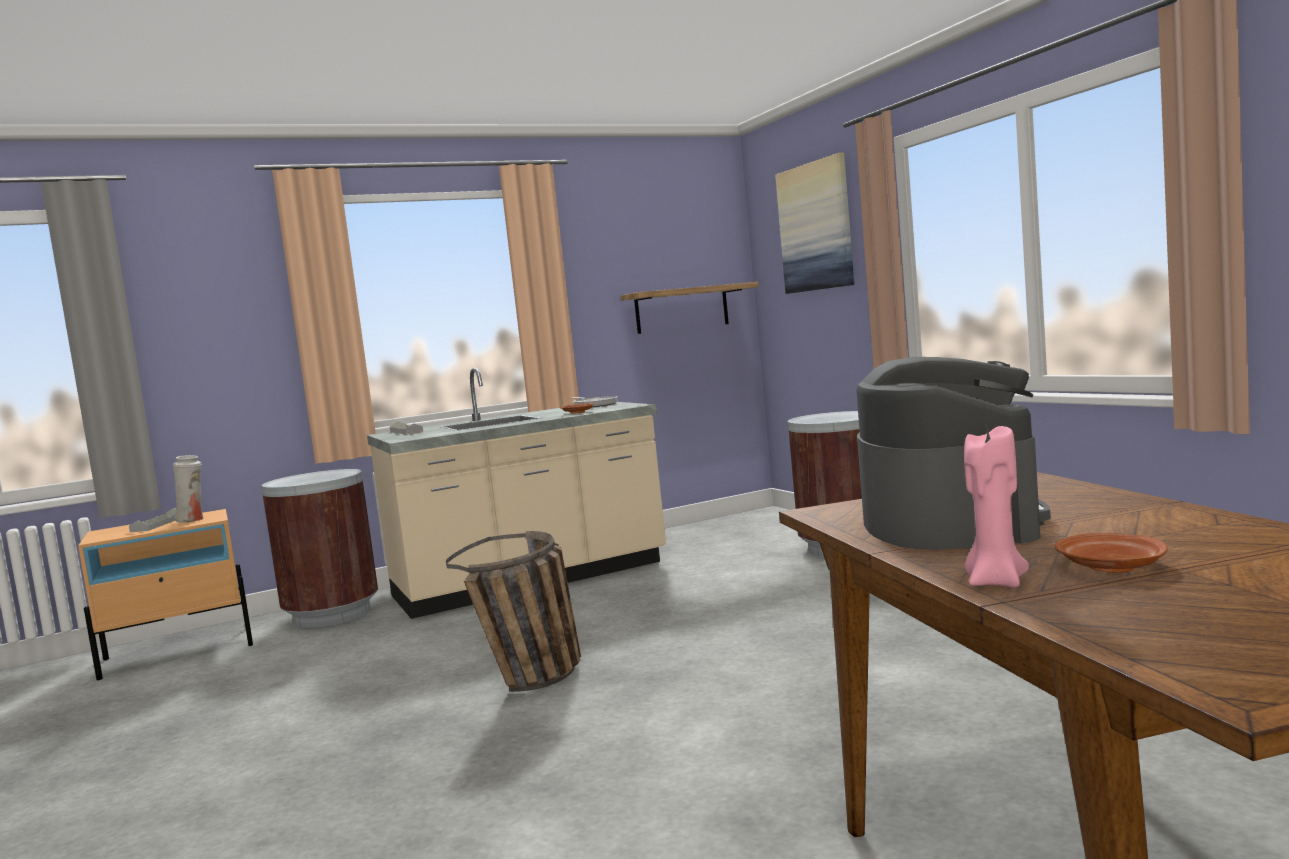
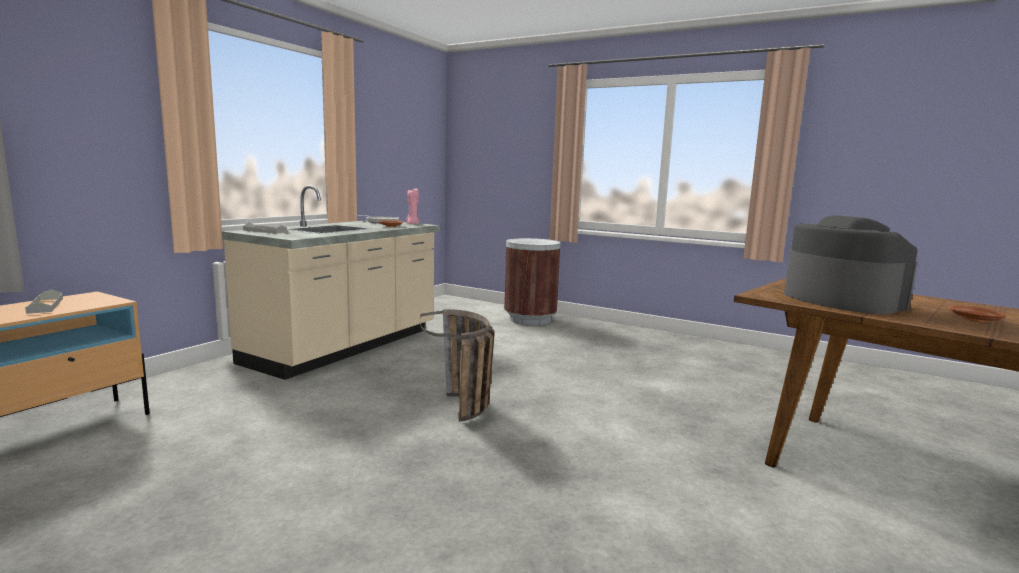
camera: 35 degrees left, 5 degrees up
(193, 520) = (87, 301): white vase -> none
(332, 614) = (197, 382): brown trash can -> none
(682, 309) = (411, 161): shelf -> none
(816, 227) = (508, 123): picture -> none
(995, 582) = (960, 328): pink candle -> pink candle (412, 224)

